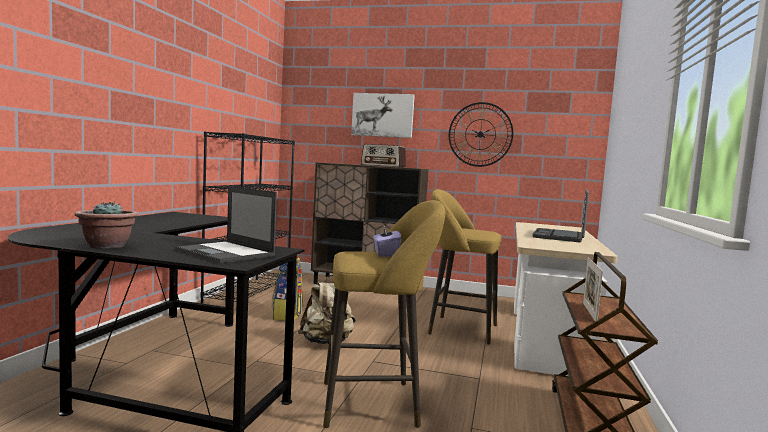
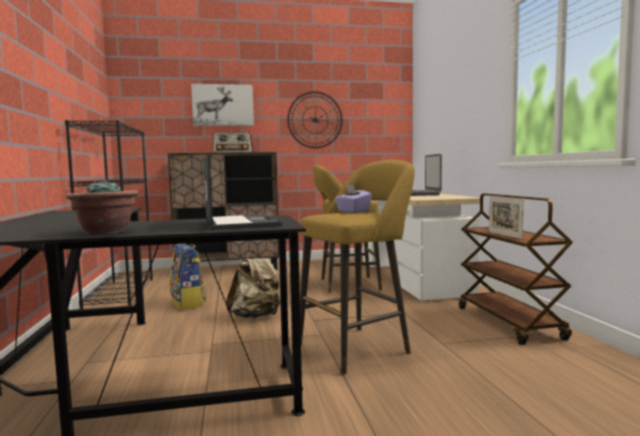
camera: 25 degrees left, 0 degrees up
(226, 253) = (240, 223): laptop -> laptop turned 120 degrees counterclockwise

